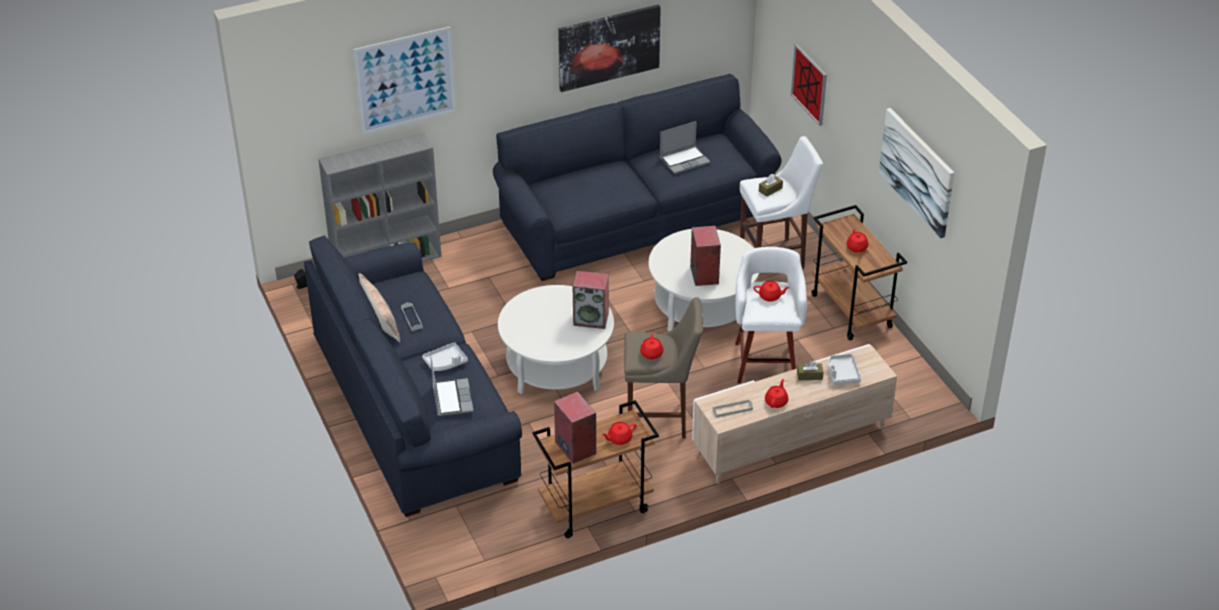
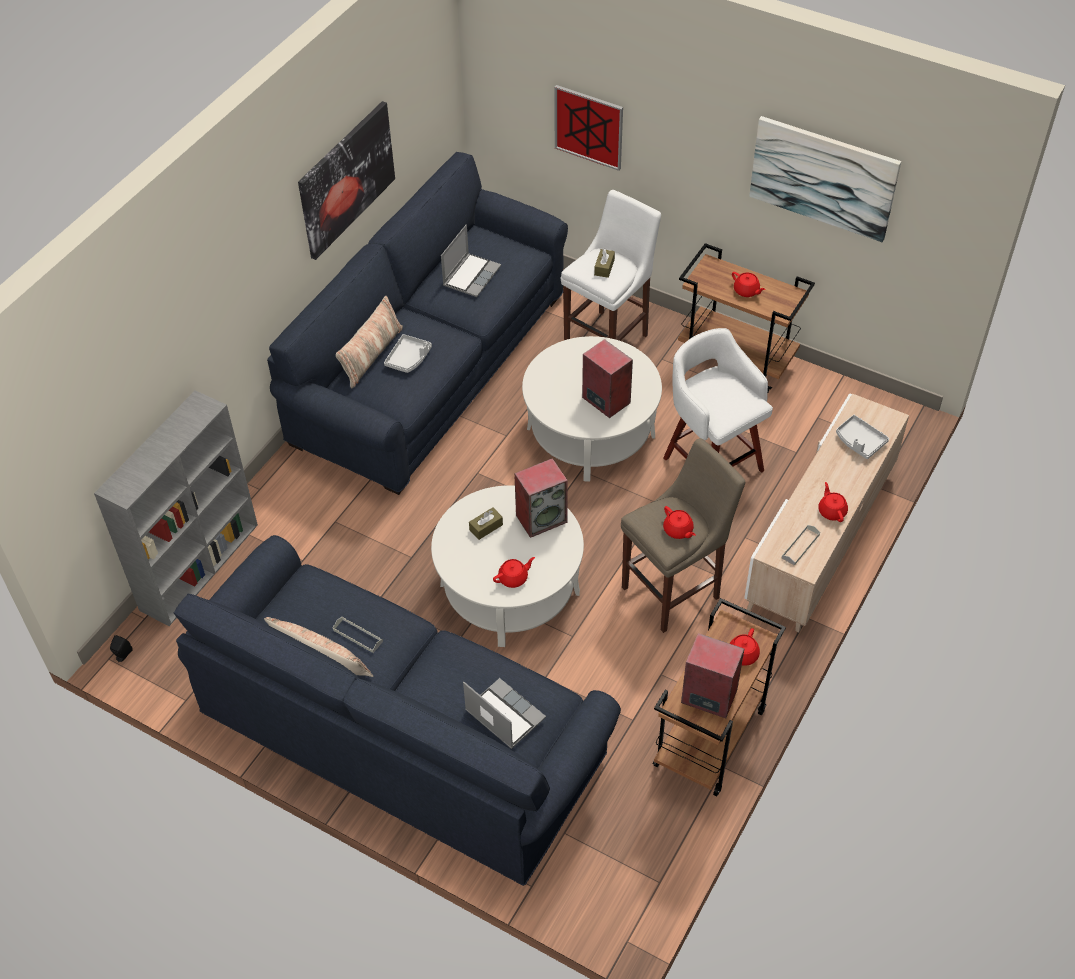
camera: 35 degrees left, 10 degrees up
(405, 80) = (161, 336): picture -> none
(445, 362) = (452, 671): grey tray -> grey tray (409, 358)
(573, 177) = (371, 355): none -> pillow
(770, 296) = (719, 392): red teapot -> red teapot (514, 578)
(809, 375) = (832, 462): brown tissue box -> brown tissue box (486, 527)

